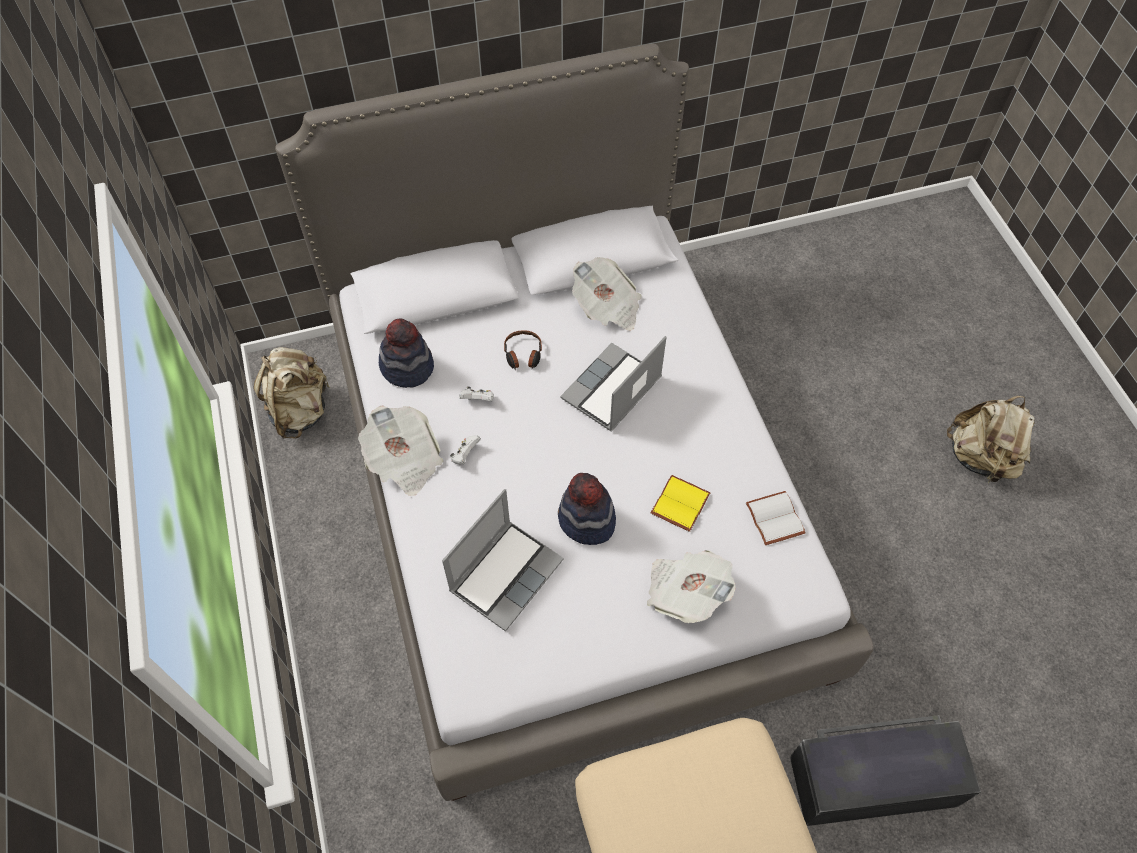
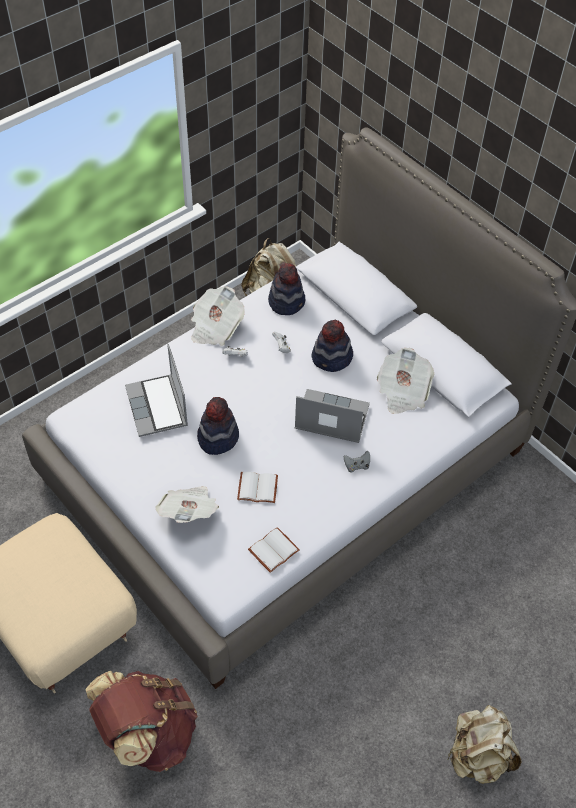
camera: 65 degrees right, 5 degrees down
(506, 574) = (158, 407): laptop -> laptop turned 60 degrees clockwise
(523, 355) = (332, 358): headphones -> hat
(679, 502) = (258, 487): yellow book -> white book
(690, 391) = (357, 466): none -> grey game controller
(872, 779) = (148, 733): black storage box -> brown backpack

